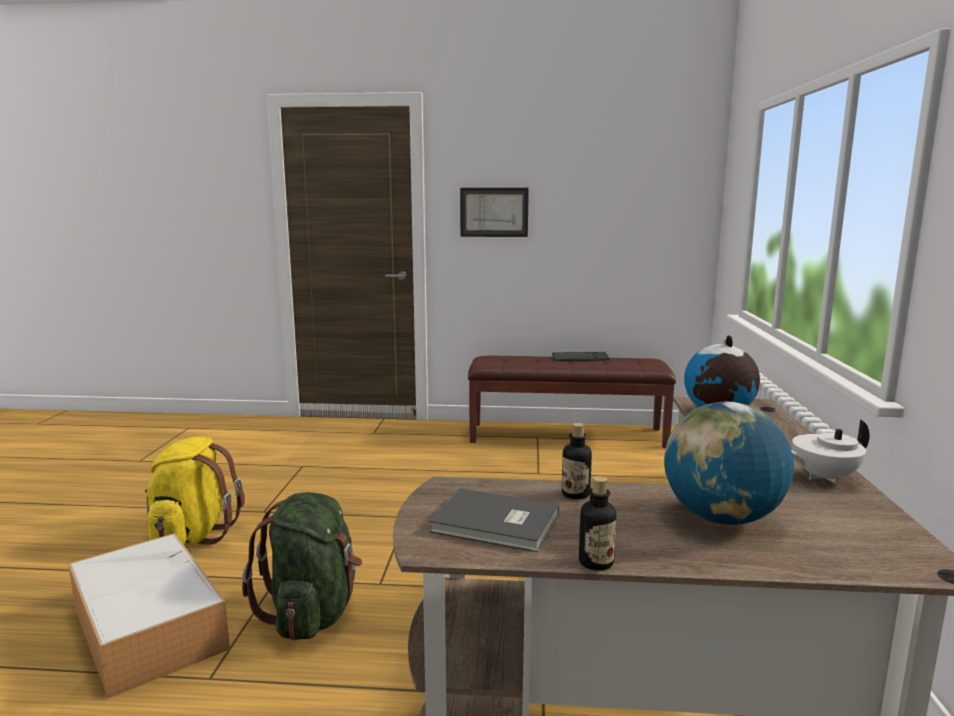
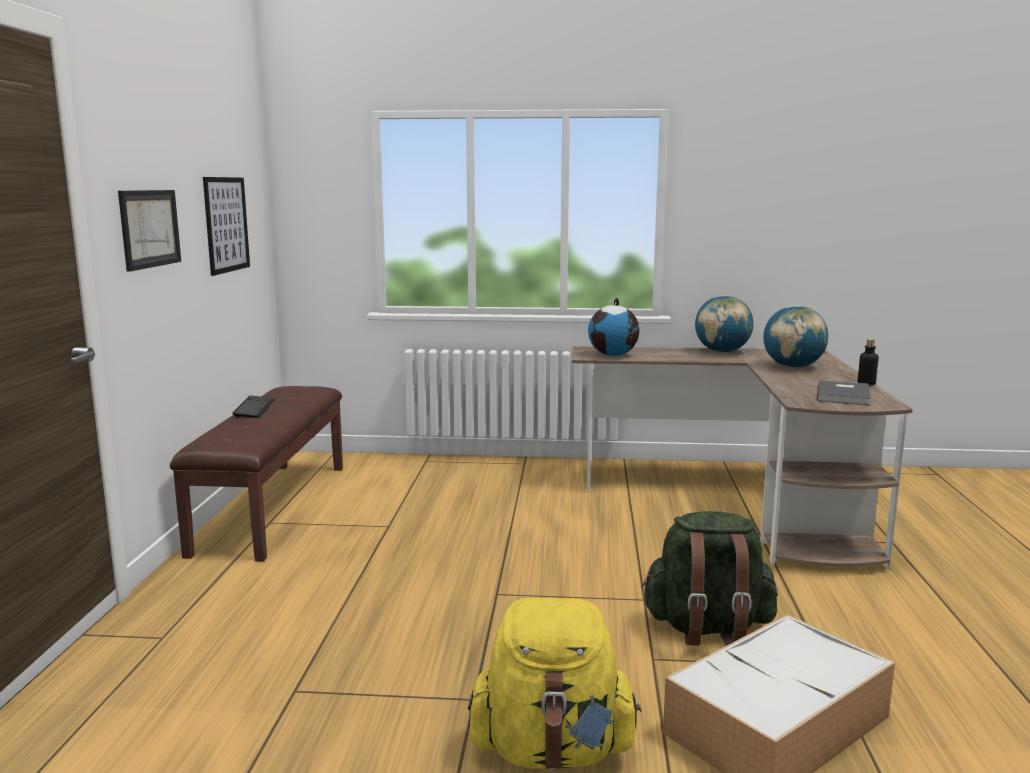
camera: 90 degrees left, 0 degrees up
(575, 494) = (787, 383): bottle -> none
(615, 215) = (226, 224): none -> picture
(822, 477) = (722, 352): white teapot -> globe

